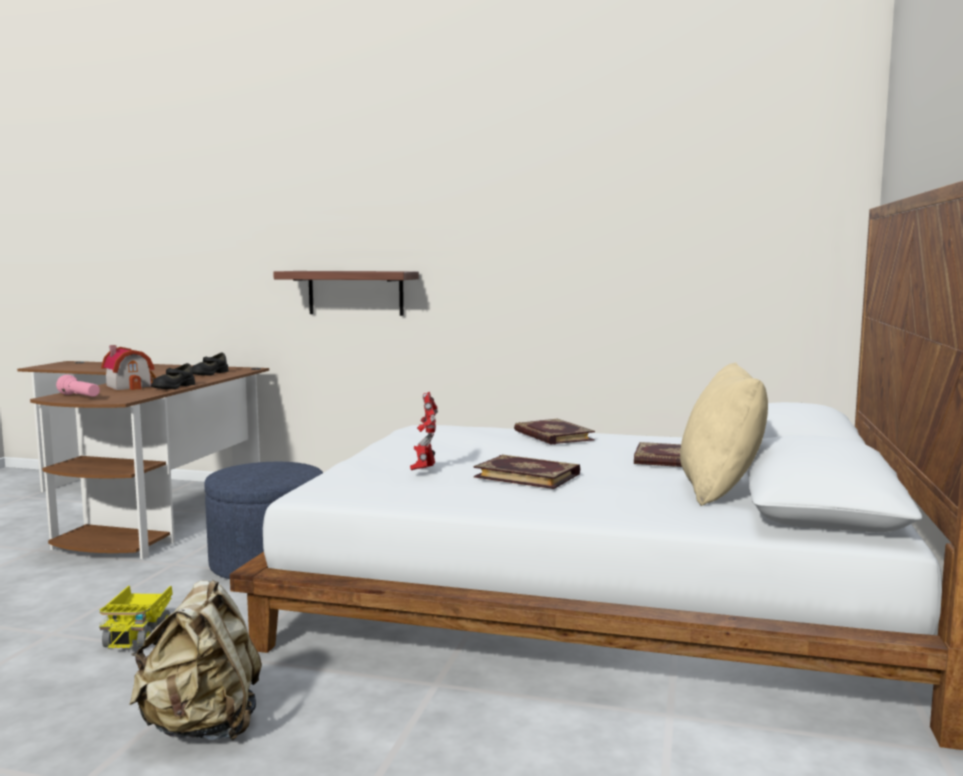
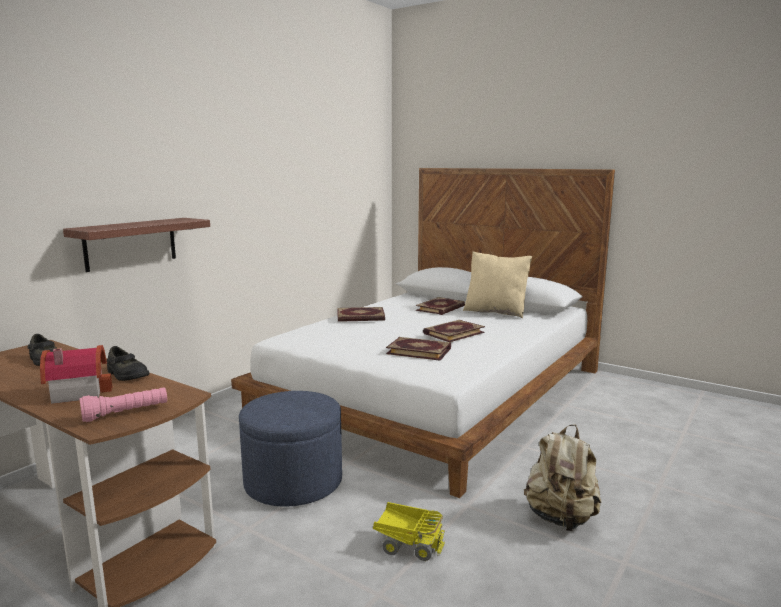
camera: 70 degrees left, 5 degrees up
(424, 471) = (419, 350): toy robot -> book

